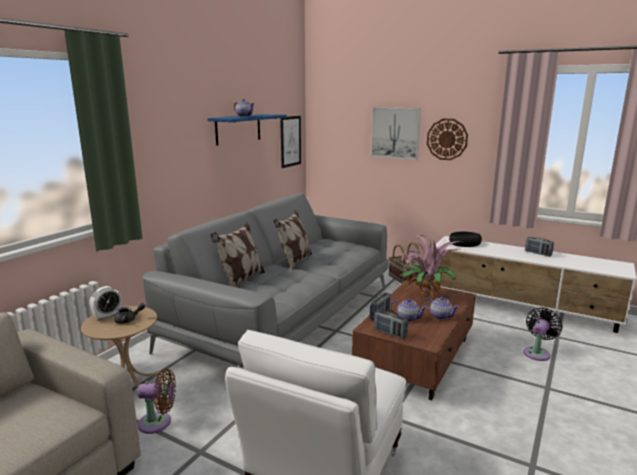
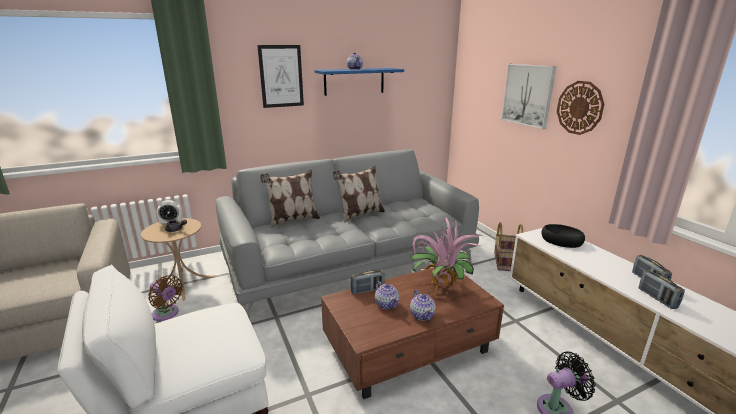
camera: 35 degrees right, 5 degrees up
(290, 141) = (428, 96): picture -> picture (281, 76)
(390, 333) = (346, 313): radio -> radio (657, 298)

